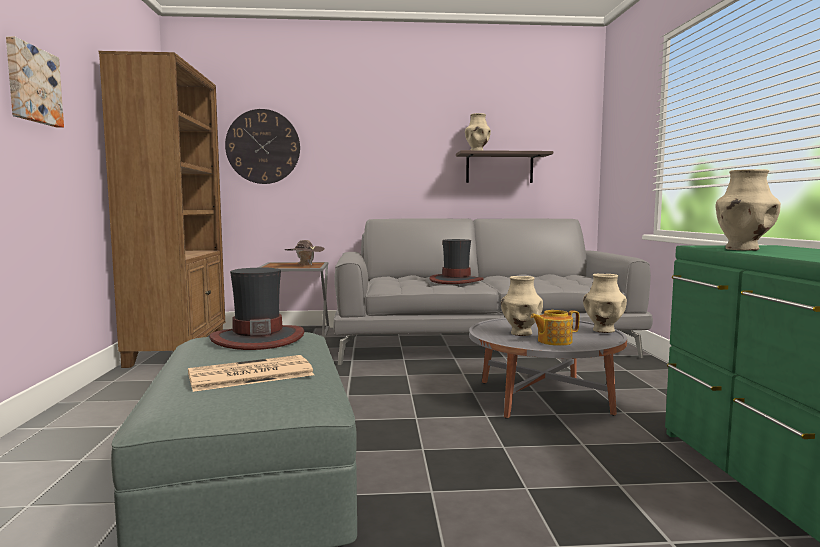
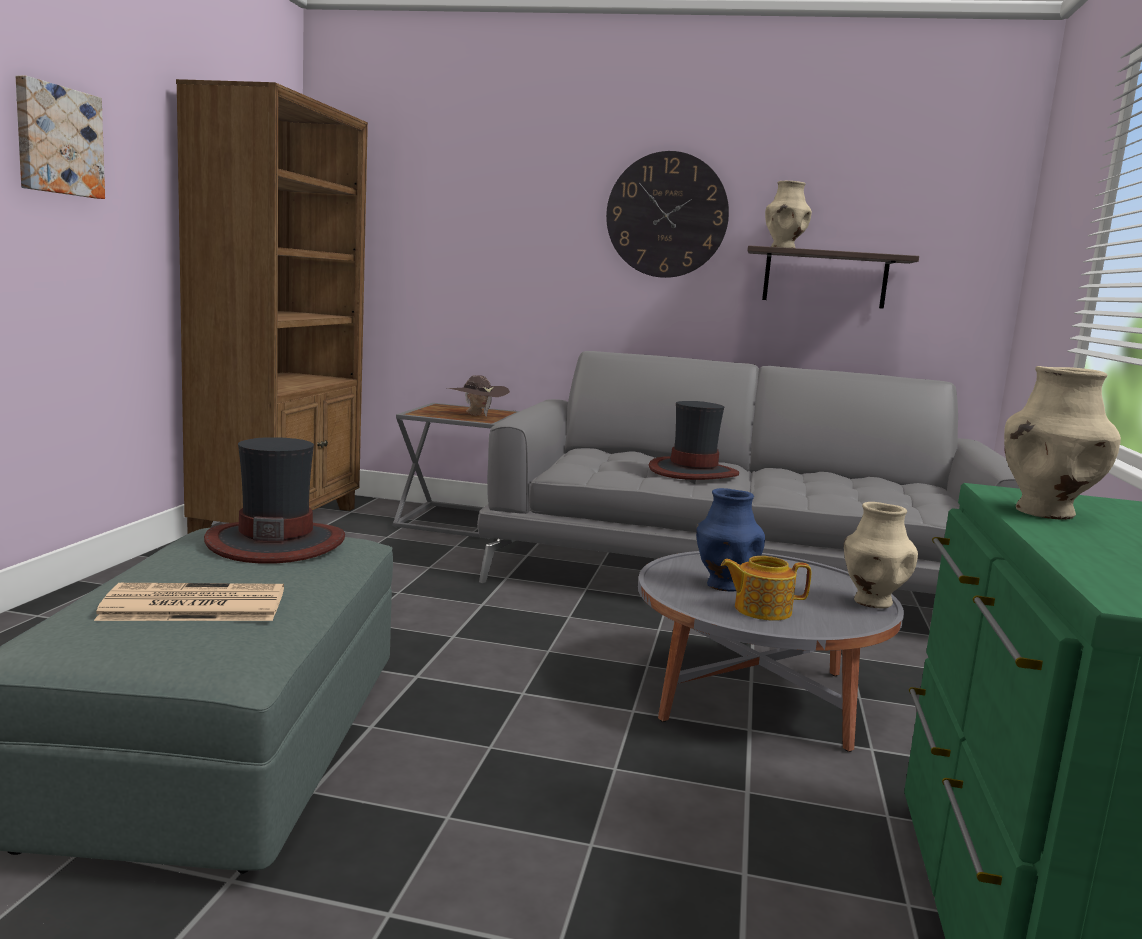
camera: 15 degrees right, 5 degrees up
(263, 146) = (438, 220): wall clock -> wall clock (667, 215)
(521, 333) = (724, 585): beige vase -> blue vase

